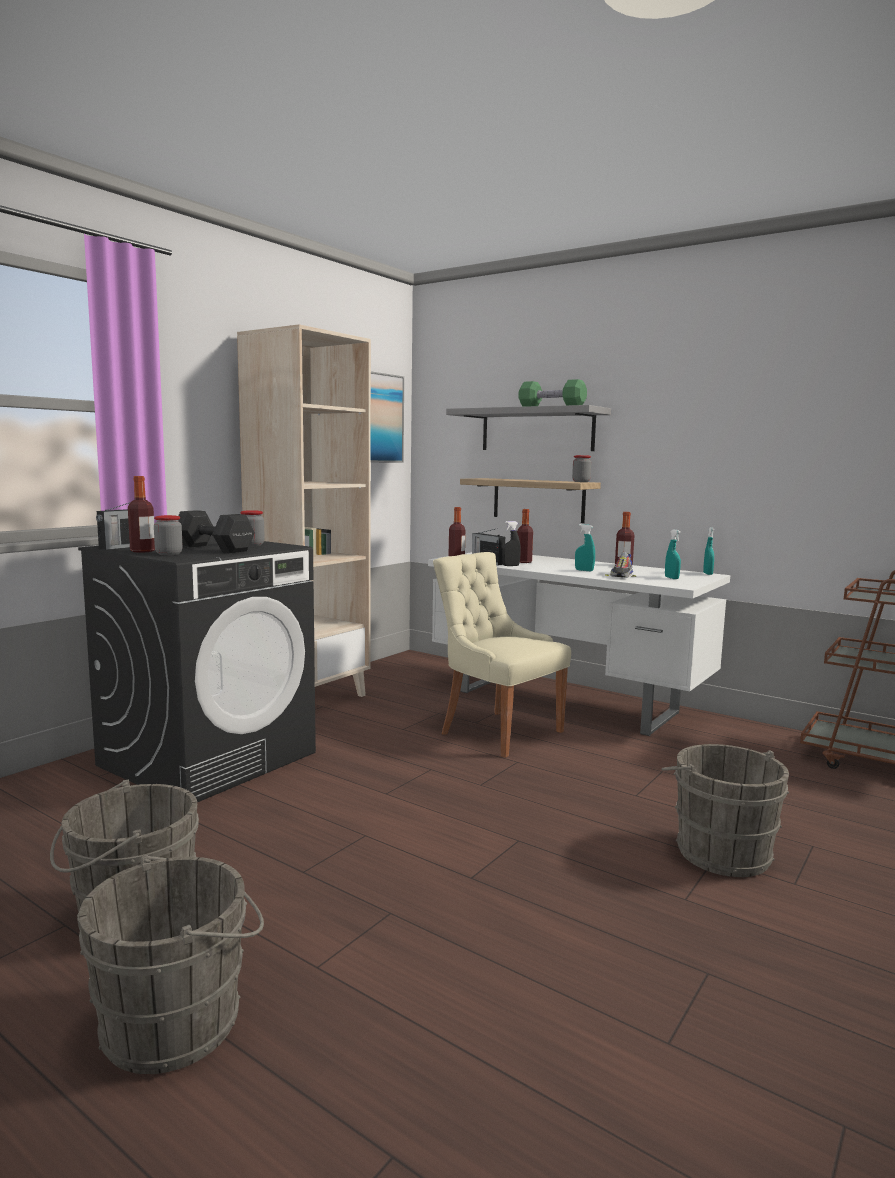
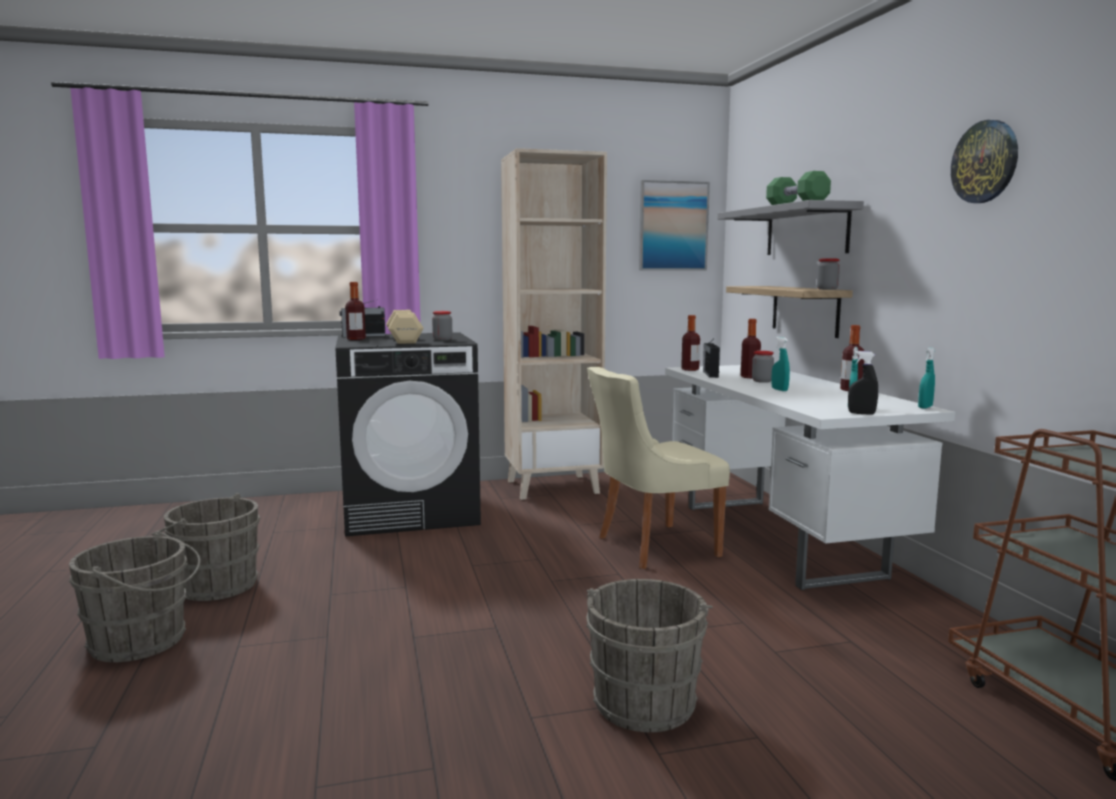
camera: 40 degrees right, 0 degrees up
(169, 554) = (360, 341): jar -> jar (762, 381)
(213, 548) = (405, 340): black dumbbell -> beige dumbbell
(497, 731) = (653, 546): beige chair -> beige chair turned 105 degrees counterclockwise
(510, 565) = (719, 379): black spray bottle -> black spray bottle (861, 413)
(622, 575) = (802, 398): shoe -> none
(744, 387) = (985, 162): none -> wall clock

